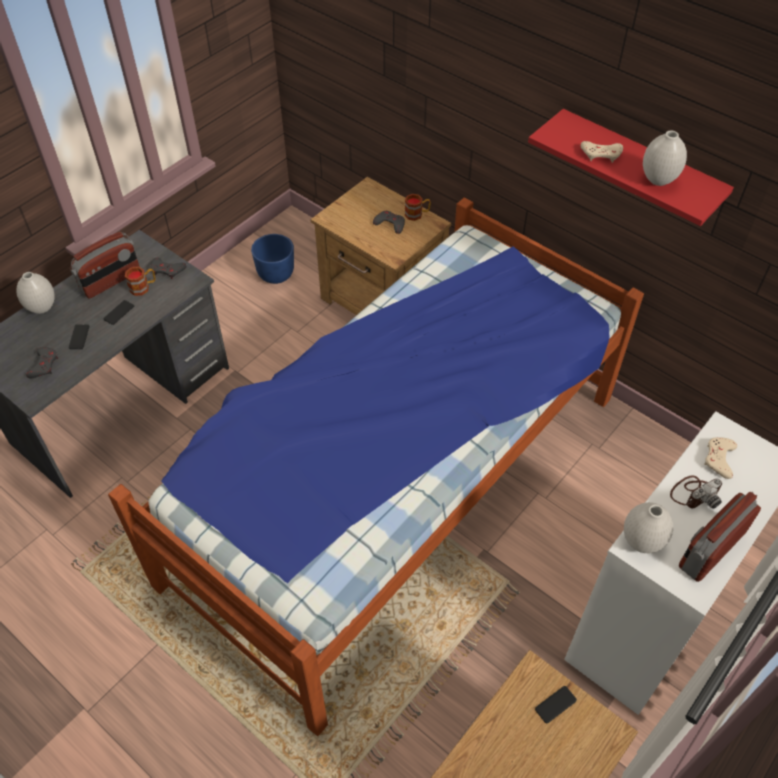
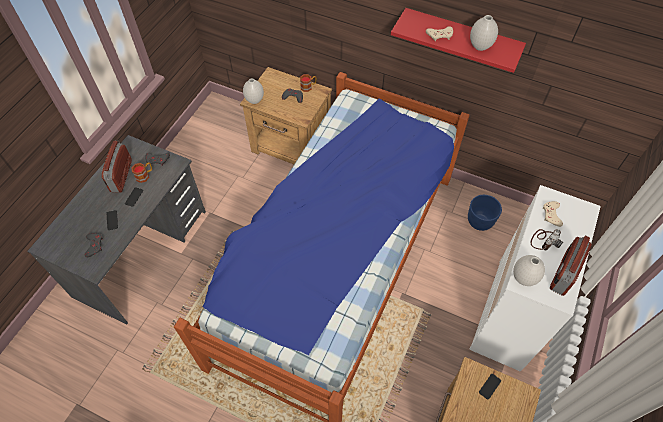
camera: 15 degrees left, 5 degrees up
(42, 308) = (79, 205): white vase -> white vase (255, 100)
(111, 281) = (121, 176): radio -> radio turned 150 degrees clockwise
(276, 274) = (216, 141): blue planter -> blue planter (479, 221)

